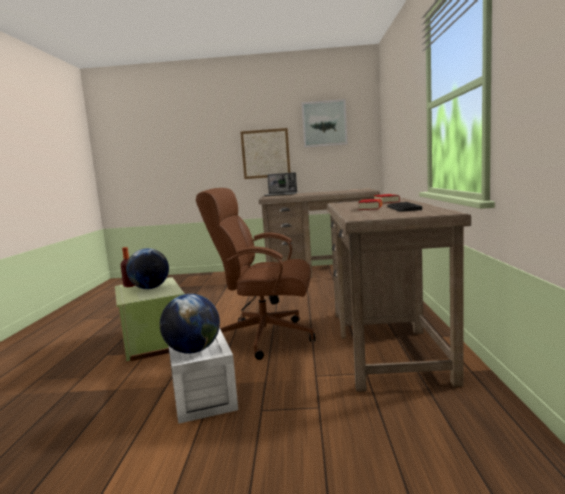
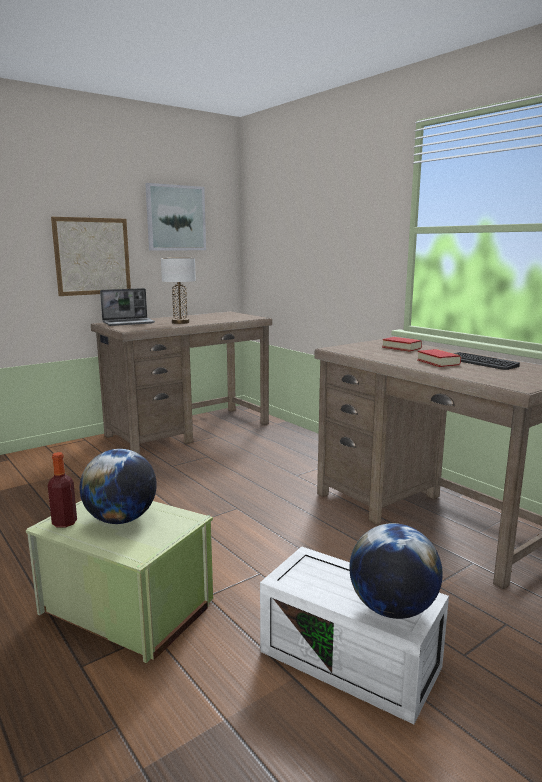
camera: 40 degrees left, 5 degrees up
(265, 337) = (289, 549): brown office chair -> none
(309, 194) = (180, 322): none -> table lamp

